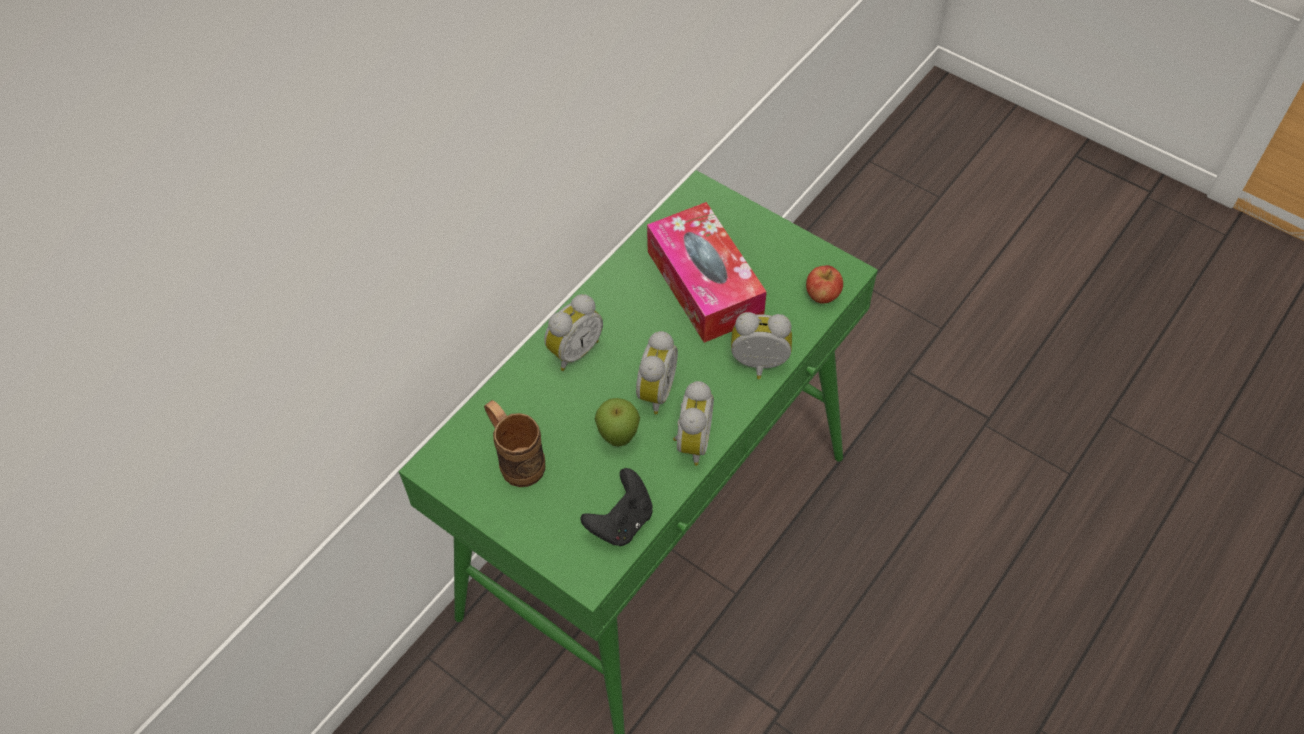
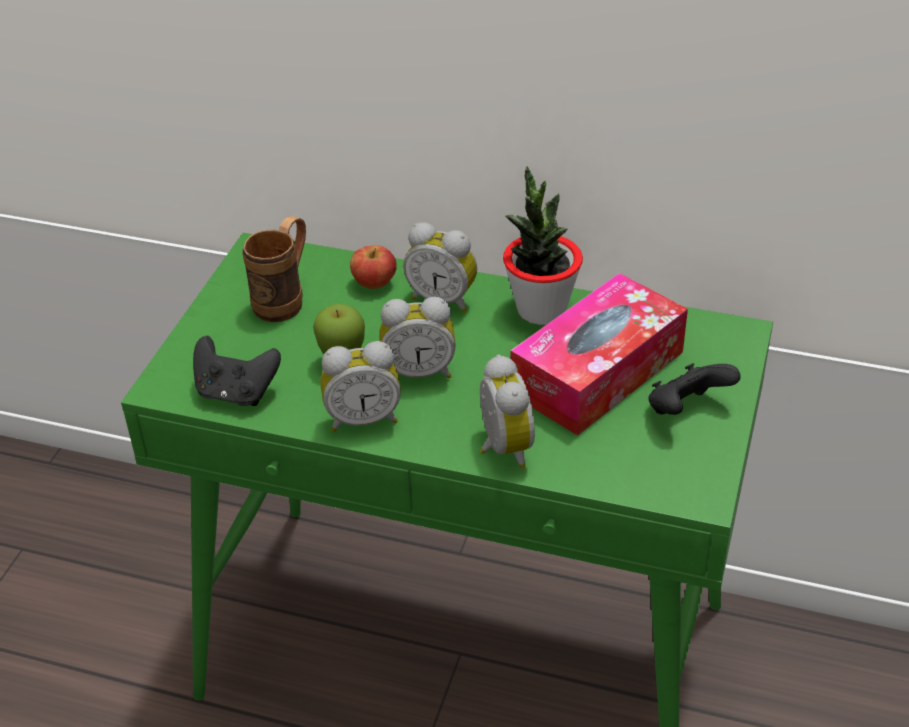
camera: 70 degrees right, 15 degrees down
(618, 293) = (541, 310): none -> potted plant
(764, 250) = (686, 410): none -> black game controller
(822, 295) = (647, 481): apple -> apple (374, 283)

